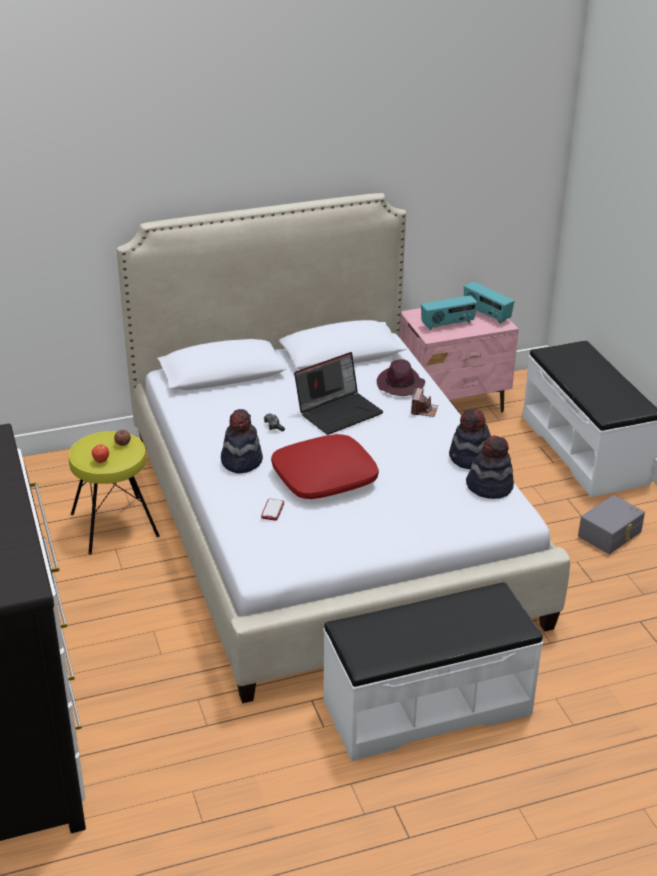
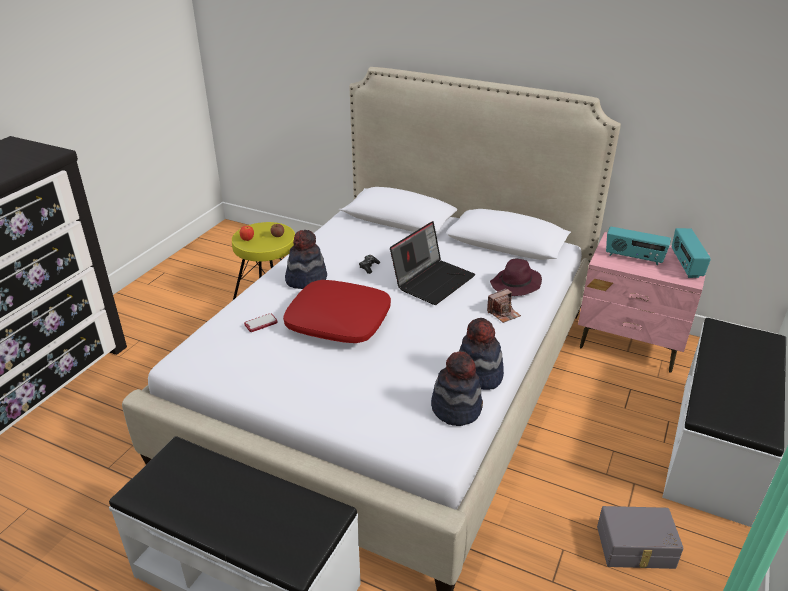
camera: 45 degrees right, 0 degrees up
(339, 411) = (433, 280): laptop -> laptop turned 60 degrees counterclockwise

